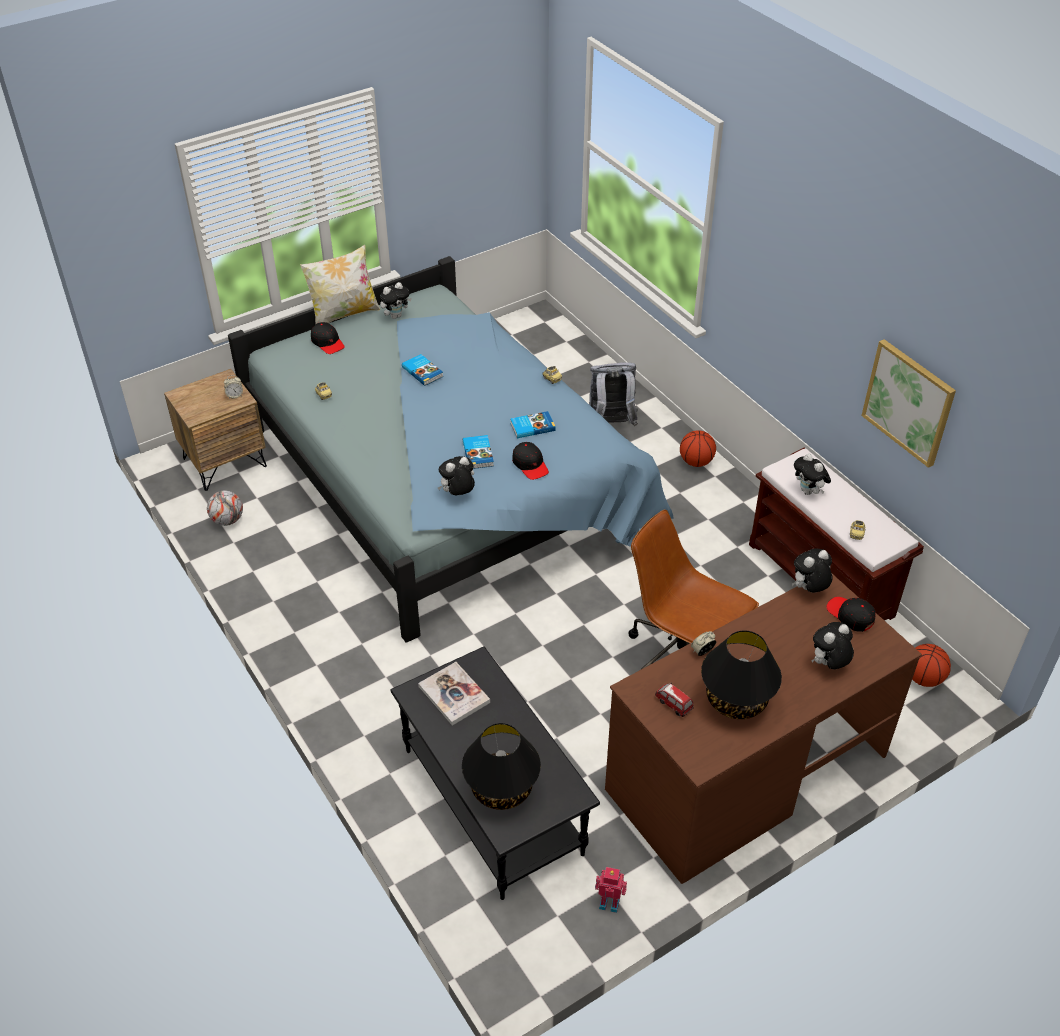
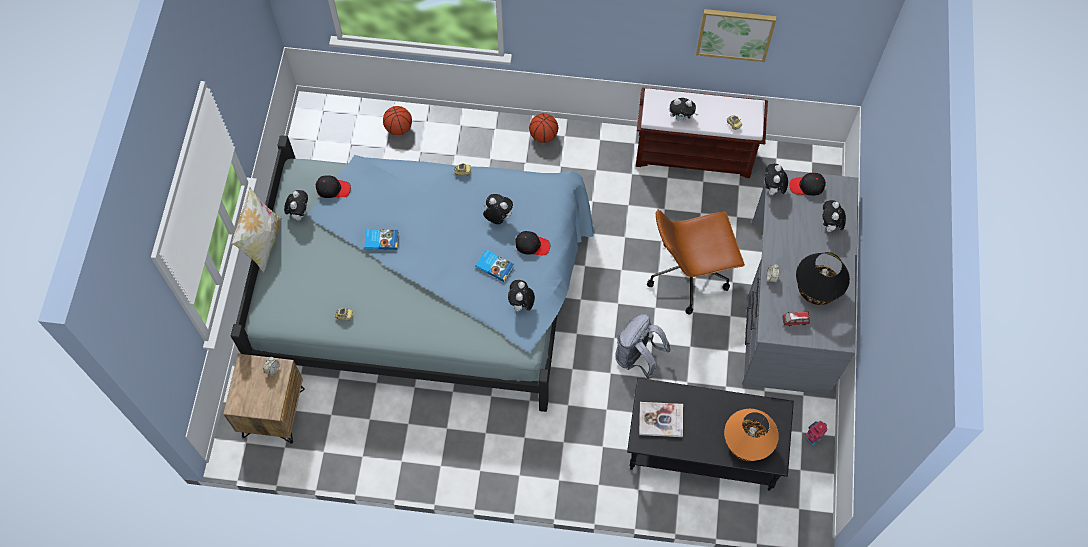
camera: 50 degrees left, 20 degrees up
(227, 520) = (336, 447): football -> none
(327, 342) = (287, 275): black cap -> black cap (333, 189)
(501, 789) = (747, 443): black table lamp -> orange table lamp
(532, 426) = (498, 217): book -> plush toy
(610, 423) = (464, 153): grey backpack -> grey backpack (637, 357)
(745, 772) = (788, 306): brown desk -> grey desk
(923, 678) = (802, 168): basketball -> basketball (398, 128)

